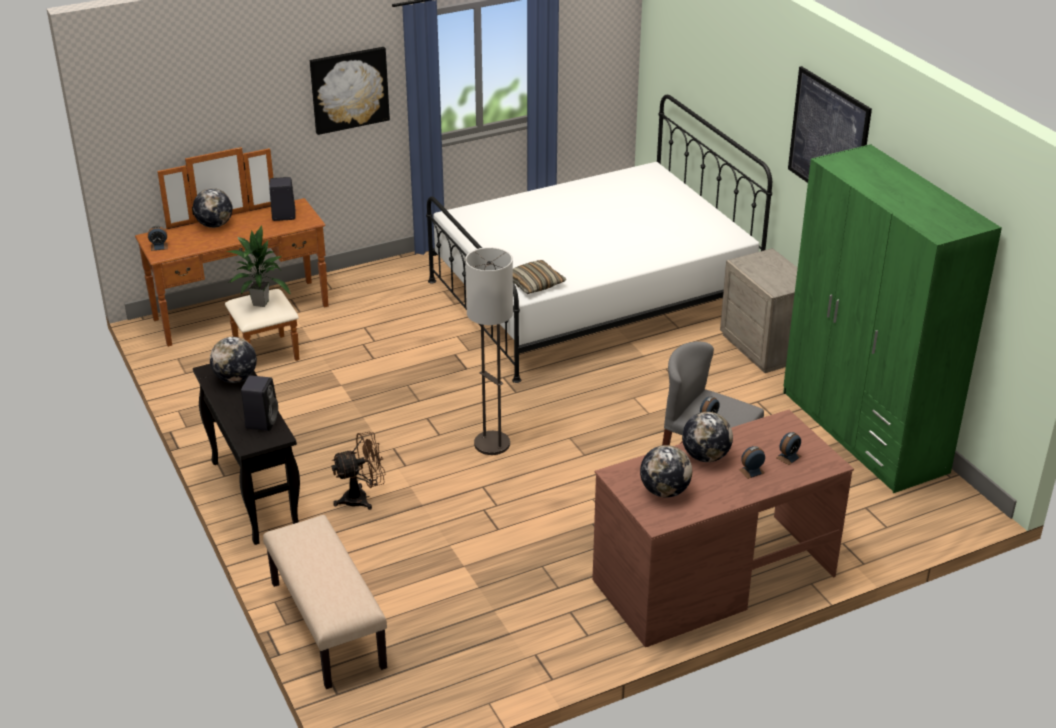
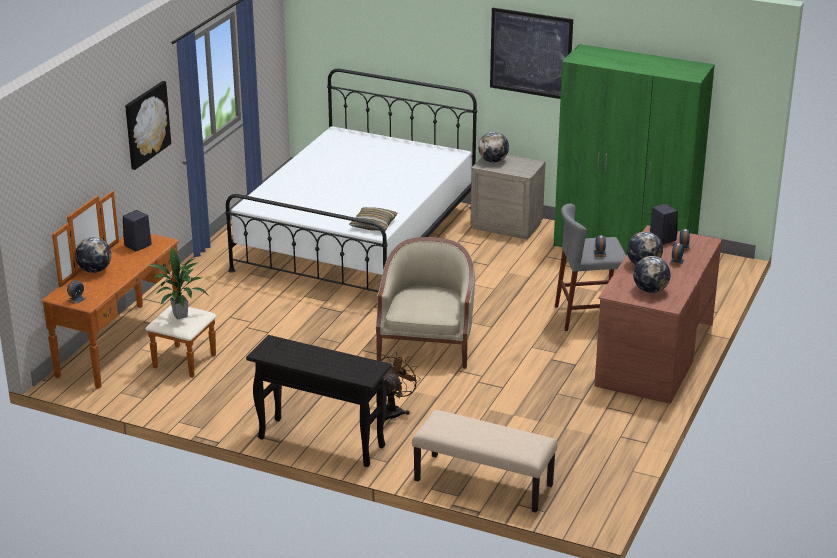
camera: 40 degrees left, 5 degrees down
(235, 378) = (288, 349): globe -> globe (493, 161)
(262, 421) = (350, 363): black speaker -> black speaker (661, 239)
(492, 444) = (427, 345): floor lamp -> beige armchair

